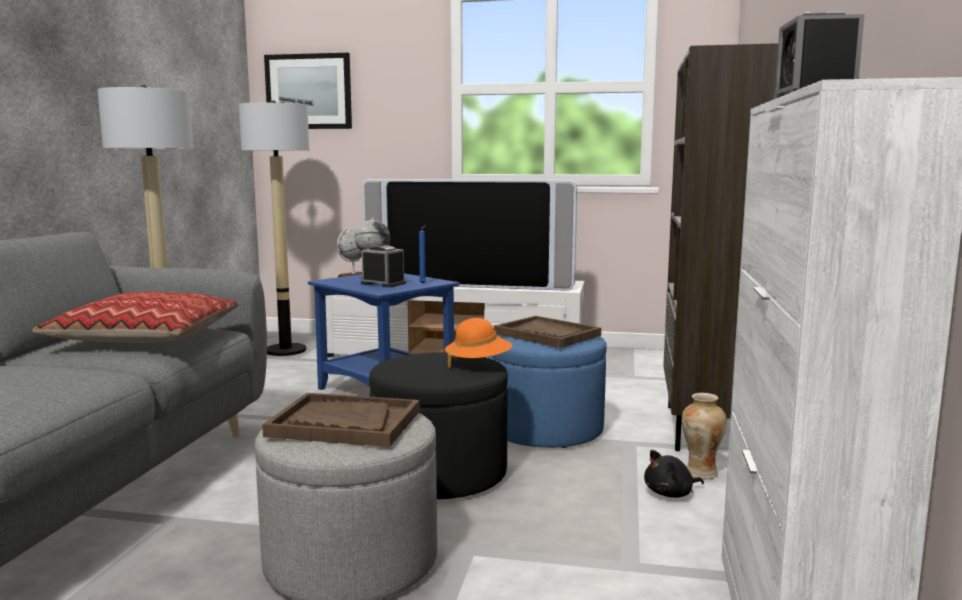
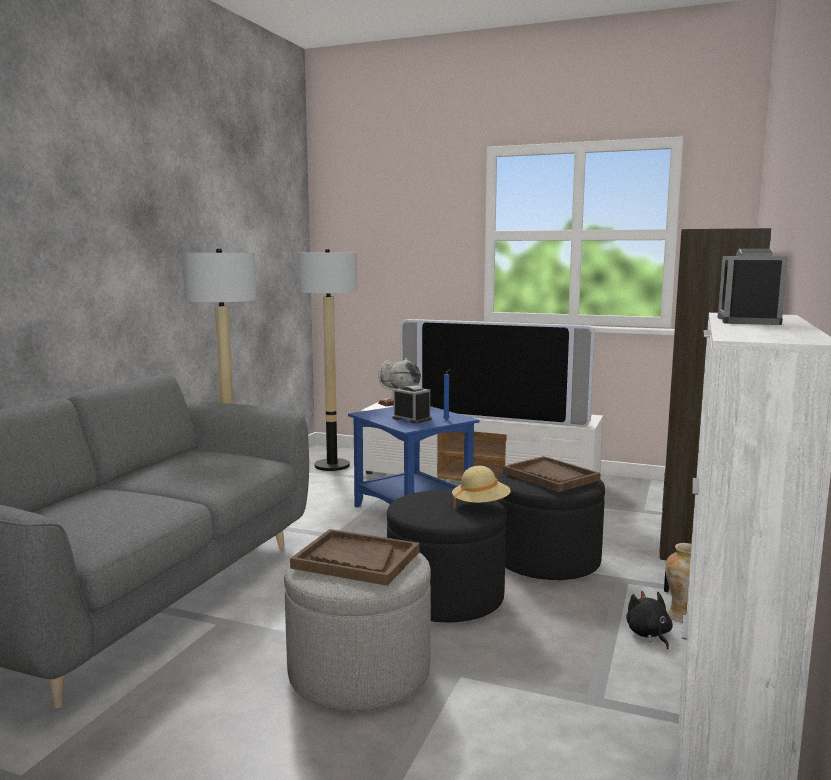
camera: 10 degrees right, 0 degrees up
(146, 337) = (210, 467): pillow -> none
(309, 92) = (360, 236): picture -> none
(478, 363) = (480, 505): orange hat -> beige hat
(545, 429) = (547, 560): blue ottoman -> black ottoman
(671, 494) = (649, 634): black plush toy -> black plush toy turned 90 degrees clockwise

